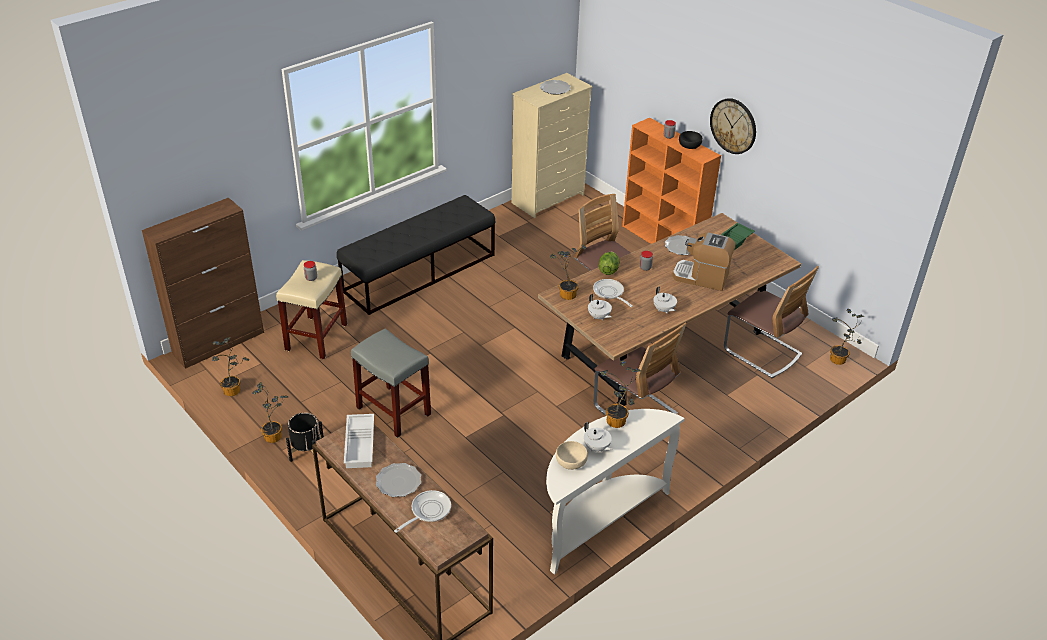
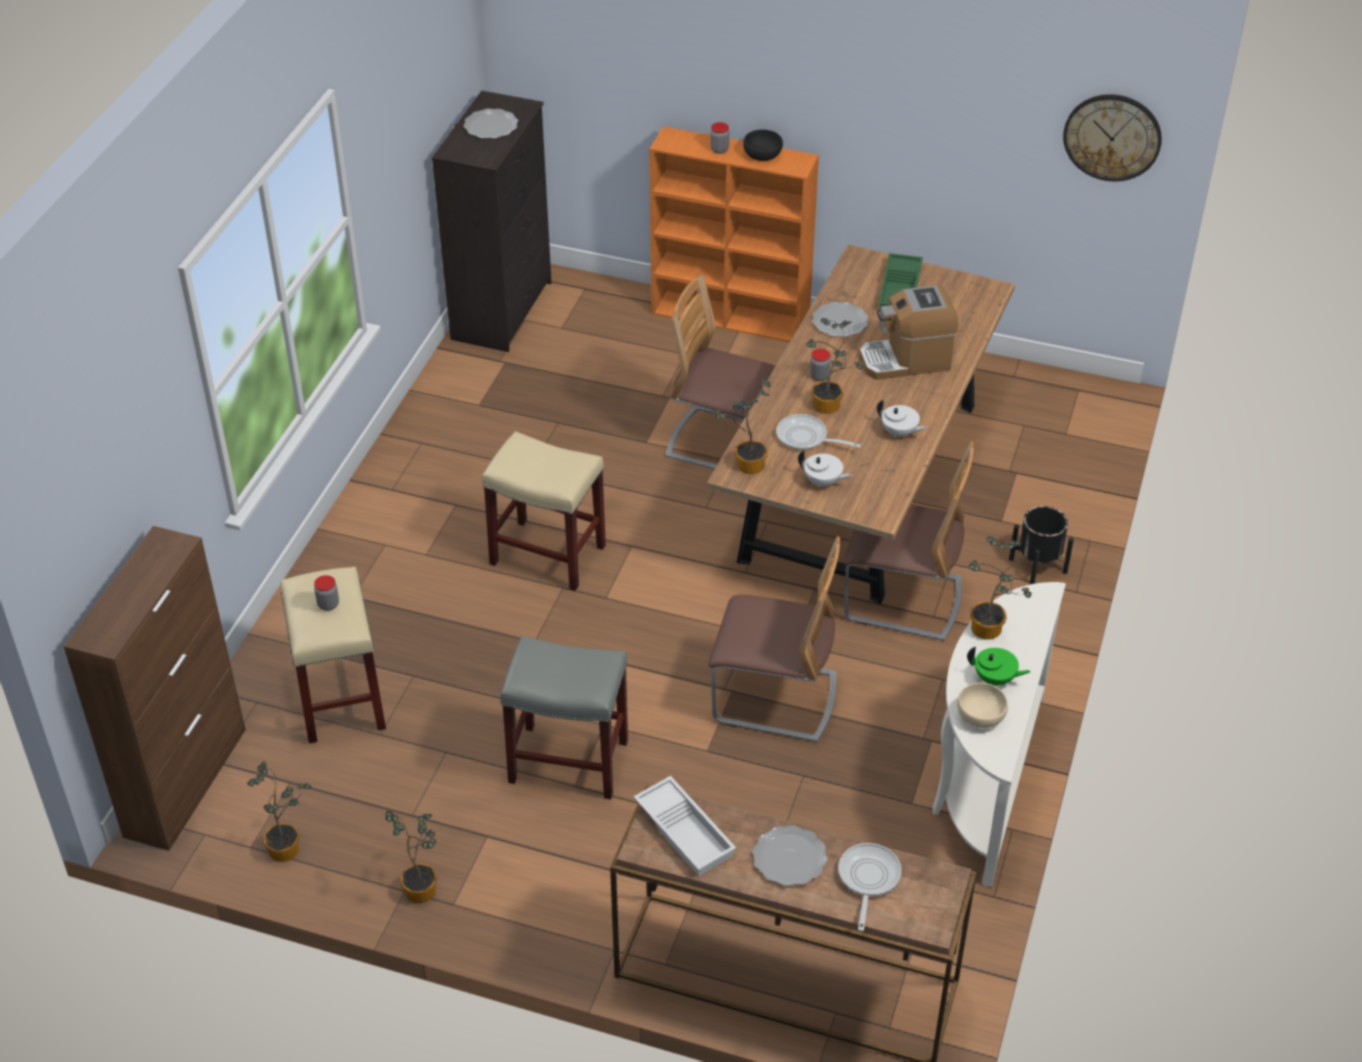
camera: 30 degrees left, 5 degrees up
(307, 452) = (496, 888): black planter -> black planter (1038, 566)
(420, 272) = (409, 518): black bench -> none
(469, 314) = (546, 555): none -> beige stool
(549, 199) = (503, 310): beige dresser -> black dresser
(596, 448) = (995, 679): white teapot -> green teapot
(608, 270) = (772, 401): lettuce -> none
(733, 126) = (834, 104): wall clock -> wall clock (1112, 137)
(762, 352) = (997, 436): chair -> chair (775, 698)
(839, 361) = (1101, 407): potted plant -> potted plant (830, 407)

